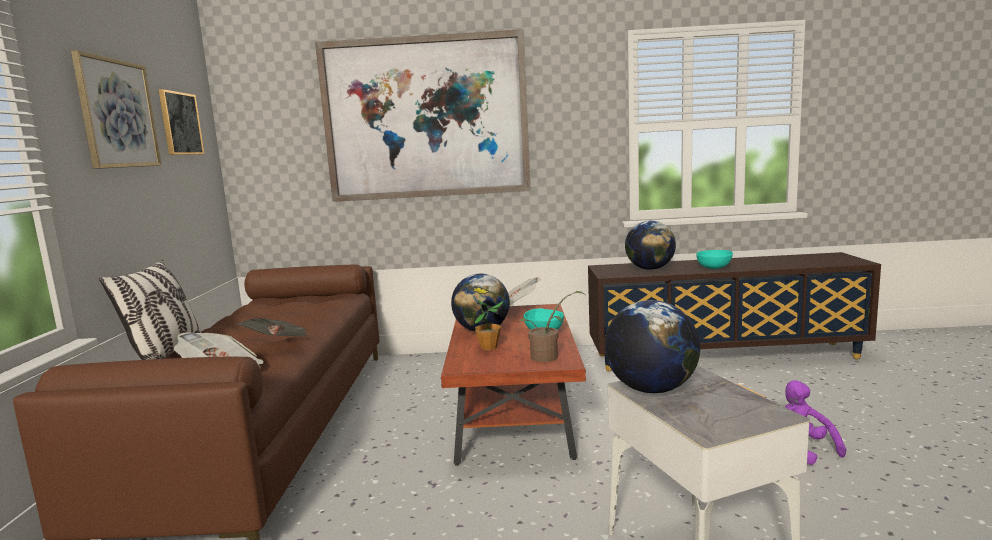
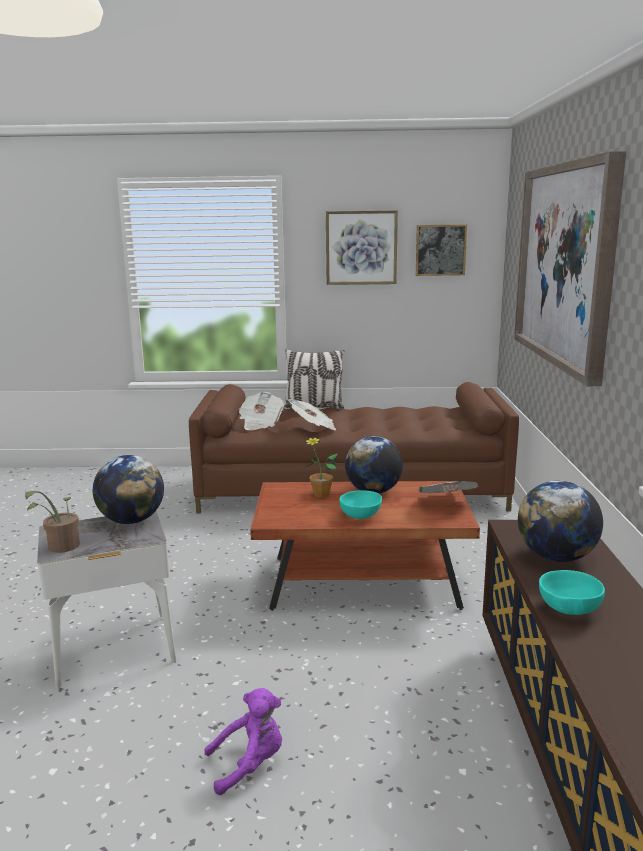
camera: 90 degrees right, 5 degrees up
(548, 357) = (284, 516): potted plant -> potted plant (60, 548)

